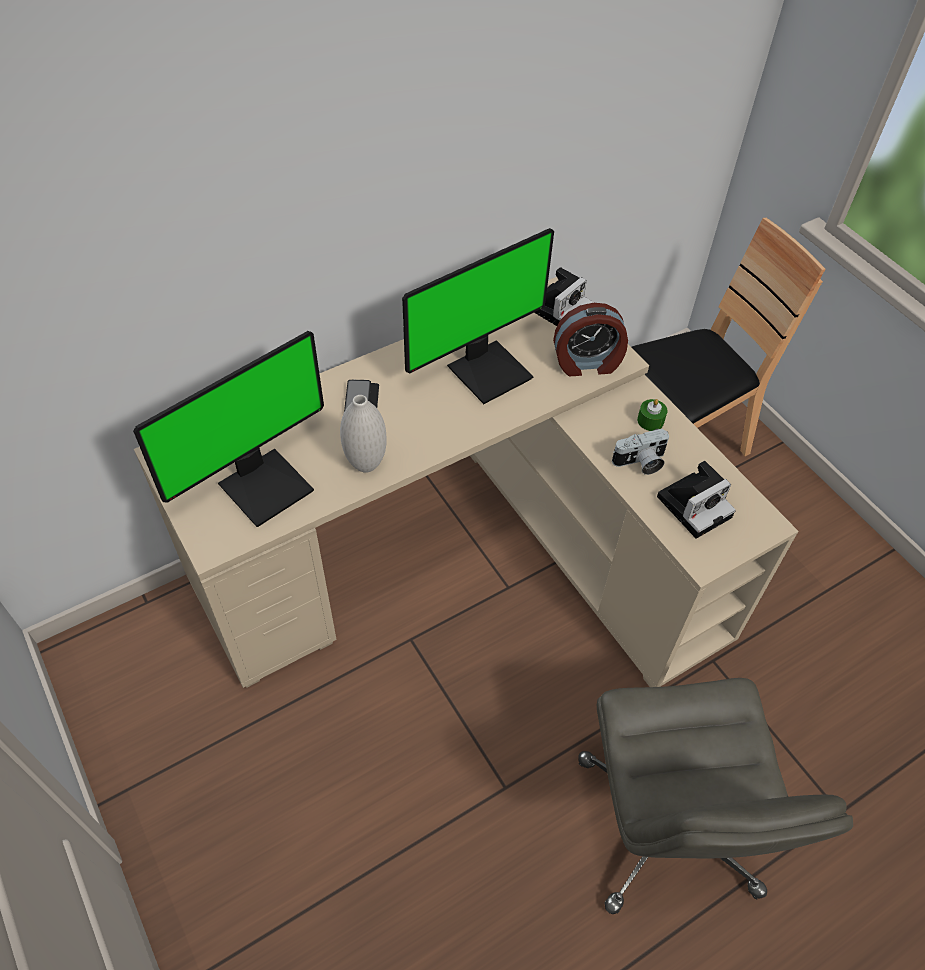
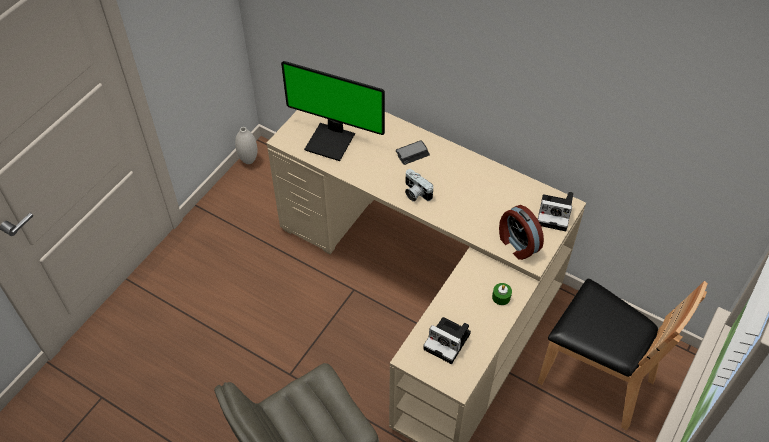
camera: 65 degrees right, 0 degrees up
(366, 464) = (370, 174): white vase -> white vase (249, 160)
(488, 370) = (476, 198): monitor -> none
(640, 463) = (463, 303): camera -> camera (415, 193)

